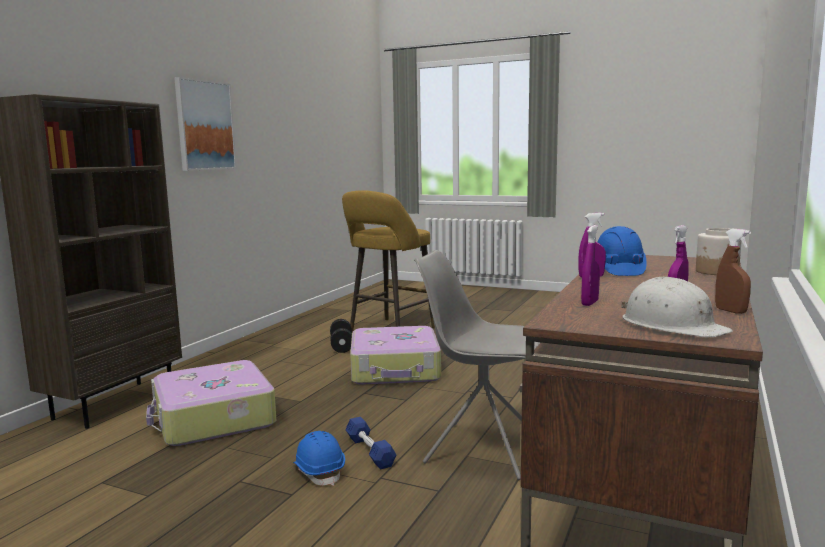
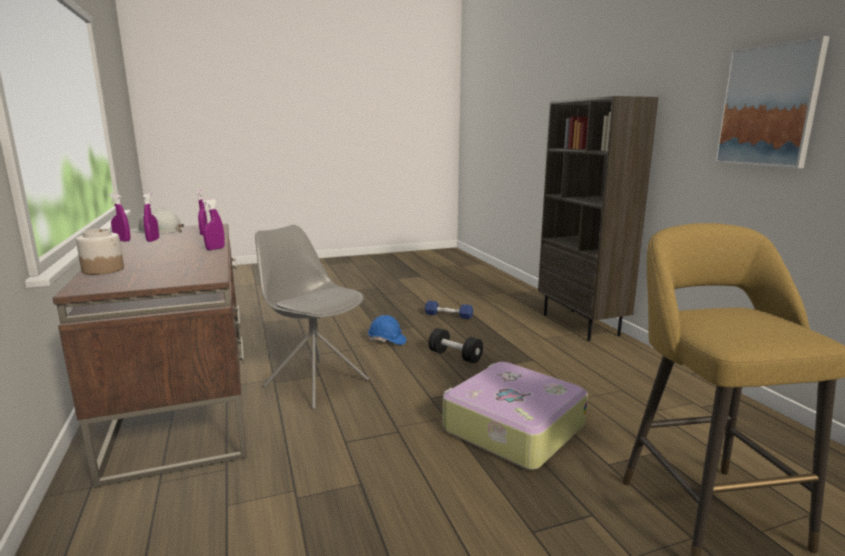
camera: 135 degrees right, 5 degrees up
(213, 419) = (507, 338): suitcase -> none
(341, 345) = (649, 438): black dumbbell -> black dumbbell (455, 356)
(370, 451) = (381, 357): blue dumbbell -> blue dumbbell (448, 315)
(481, 449) = (315, 382): grey chair -> grey chair turned 120 degrees counterclockwise
(618, 270) = (196, 258): blue hard hat -> none
(730, 311) = (122, 240): brown spray bottle -> purple spray bottle

